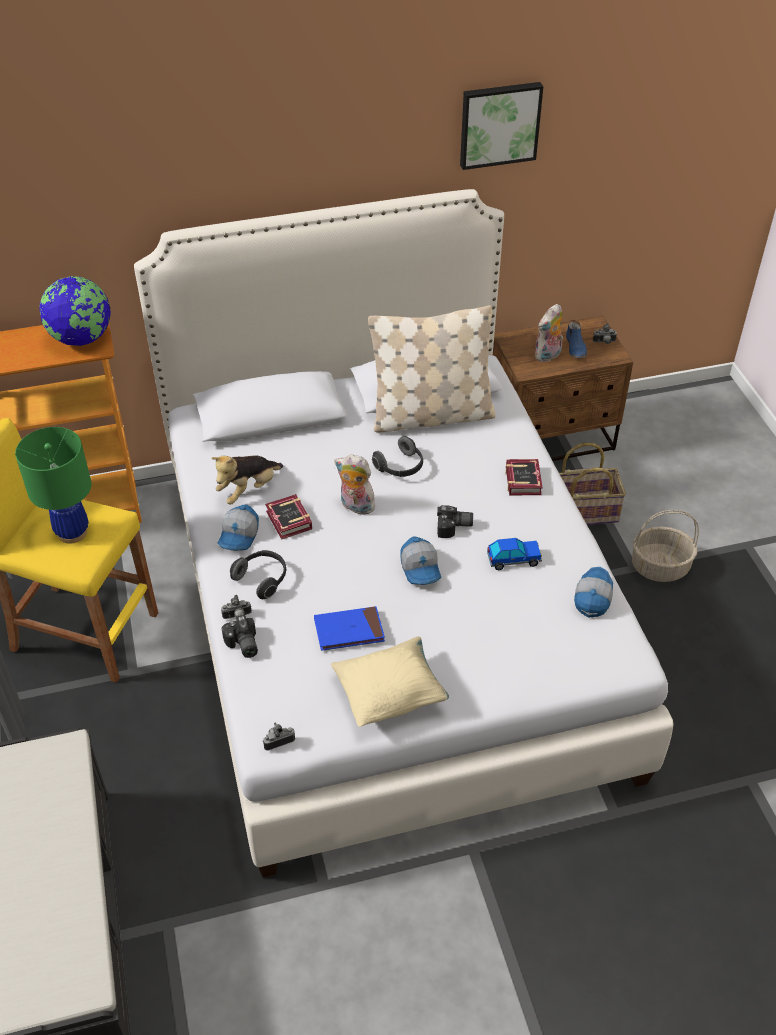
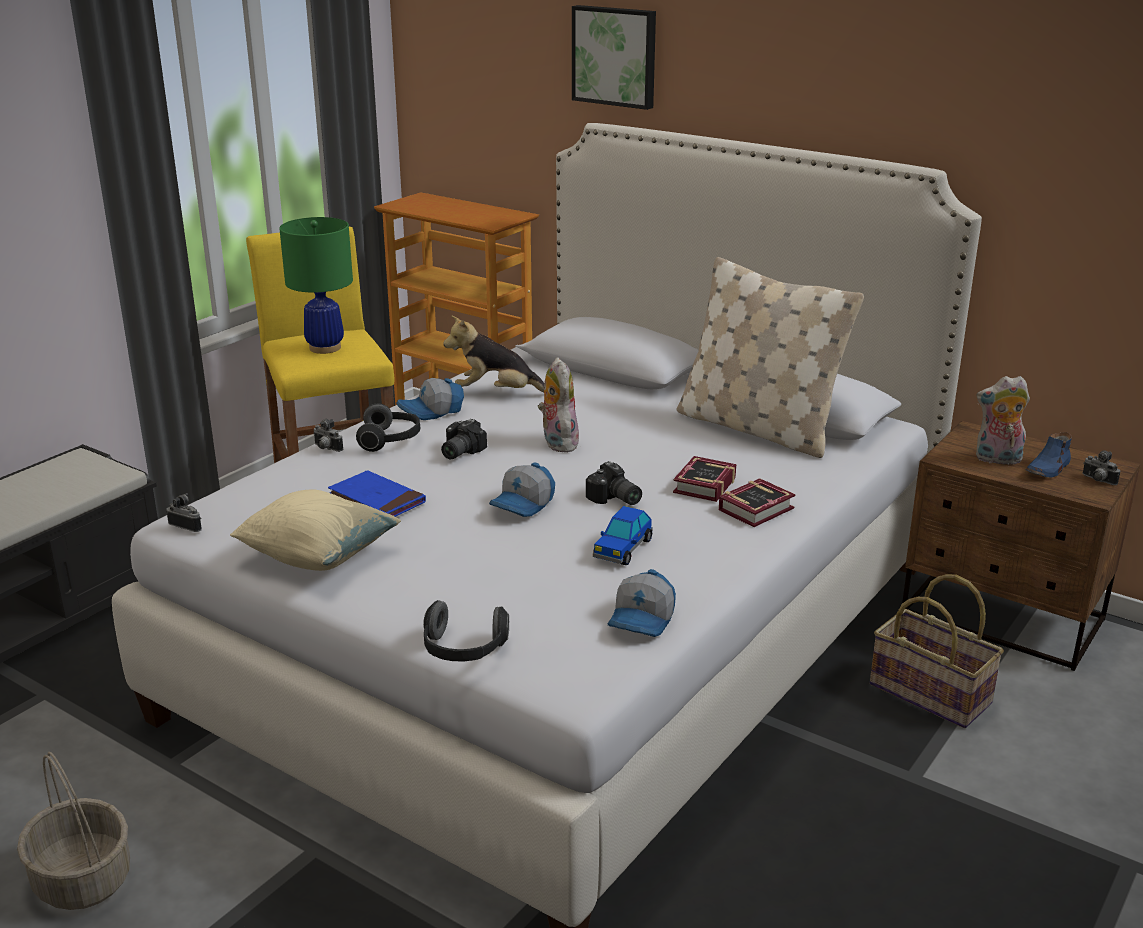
camera: 50 degrees right, 20 degrees down
(82, 339) = (492, 217): globe -> none
(242, 645) = (292, 464): camera -> camera (458, 452)
(288, 522) = (484, 423): book -> book (702, 486)
(400, 467) = (653, 442): headphones -> headphones (463, 651)
(499, 124) = (1002, 91): picture -> picture (615, 56)
(513, 559) = (622, 549): toy car -> toy car turned 75 degrees clockwise
(592, 597) = (643, 620): cap -> cap turned 135 degrees clockwise
(660, 566) = (952, 799): basket -> basket (83, 880)

